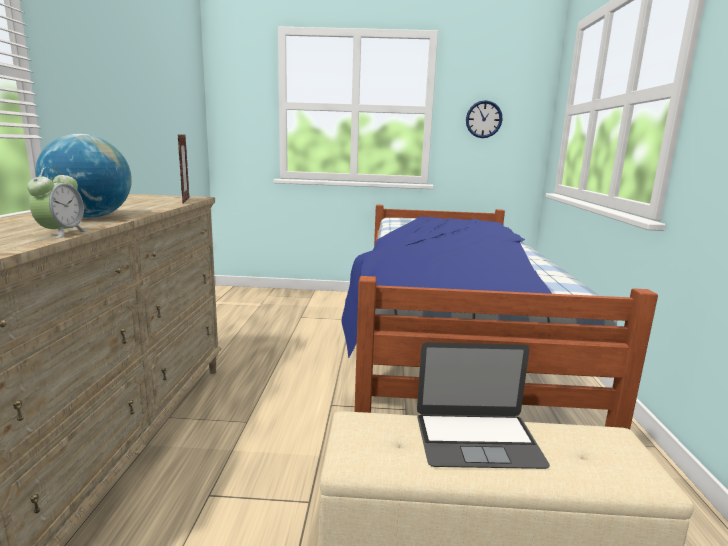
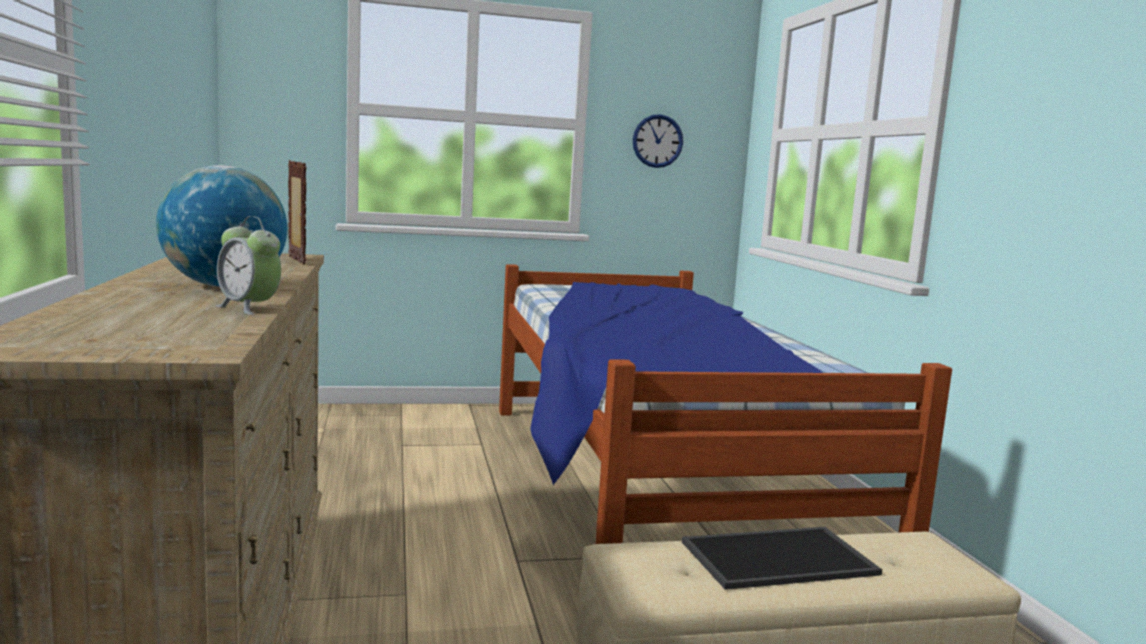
camera: 15 degrees left, 5 degrees down
(61, 233) = (249, 308): alarm clock -> alarm clock turned 135 degrees clockwise
(477, 439) = (779, 557): laptop -> tray

